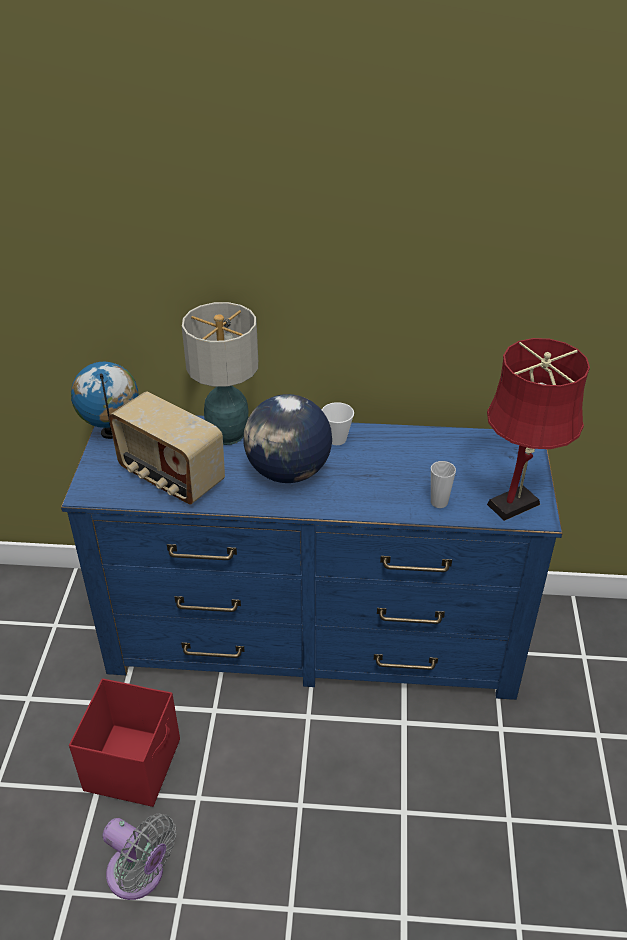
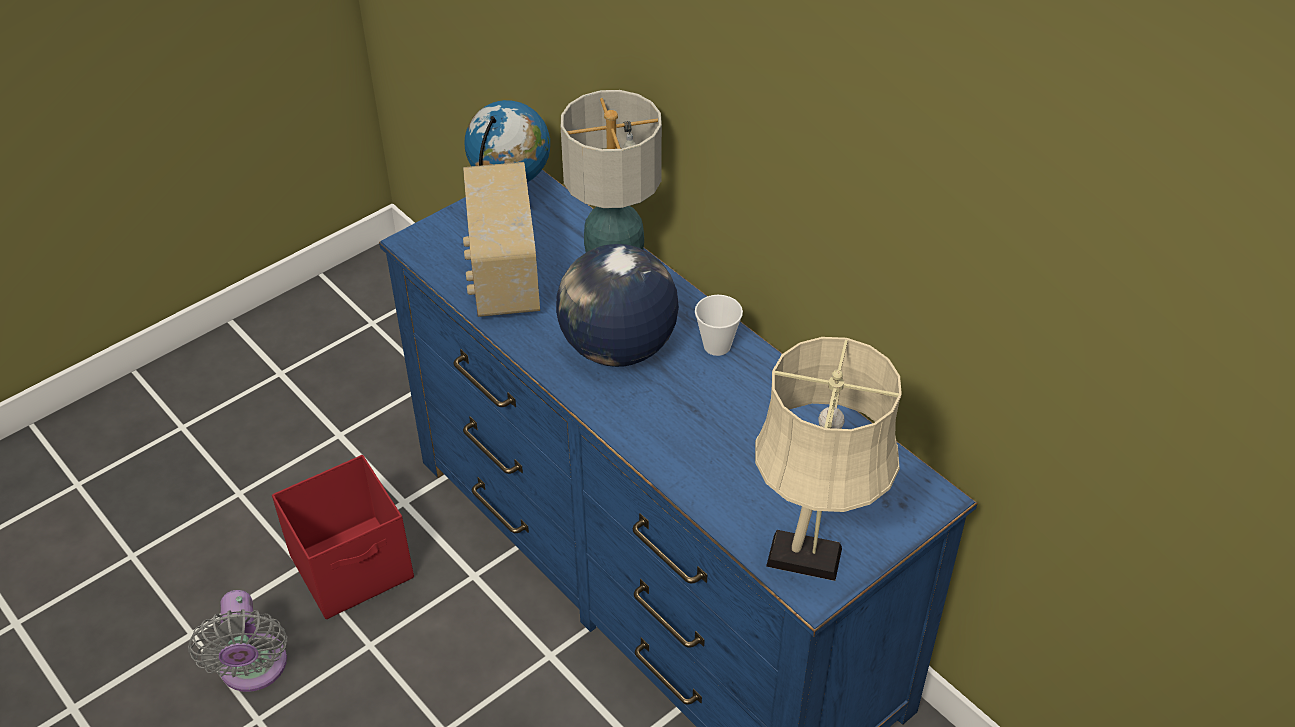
camera: 45 degrees right, 5 degrees up
(439, 502) = (725, 493): cup -> none
(517, 502) = (812, 559): red table lamp -> beige table lamp

